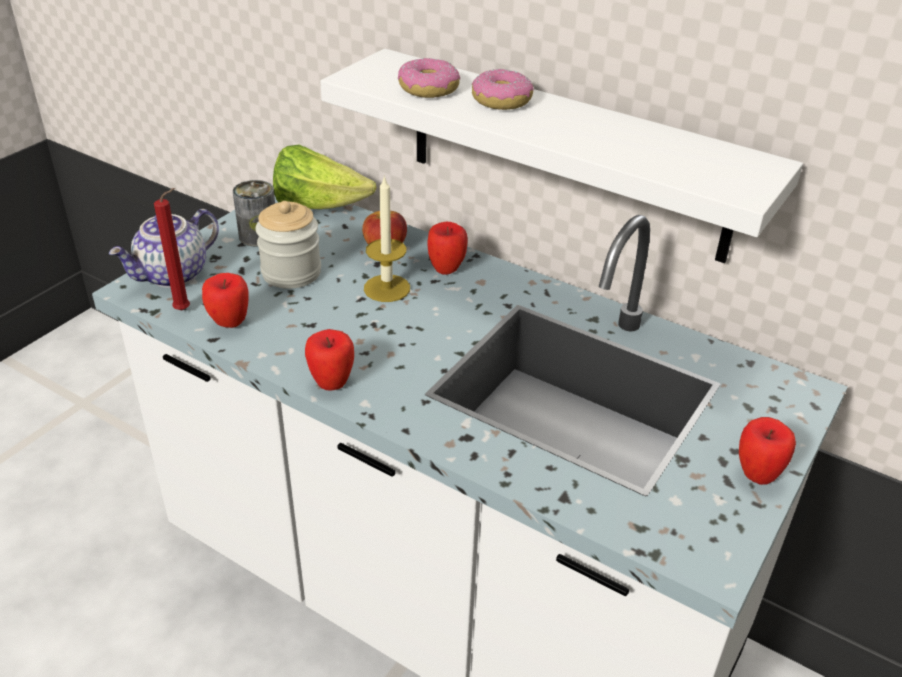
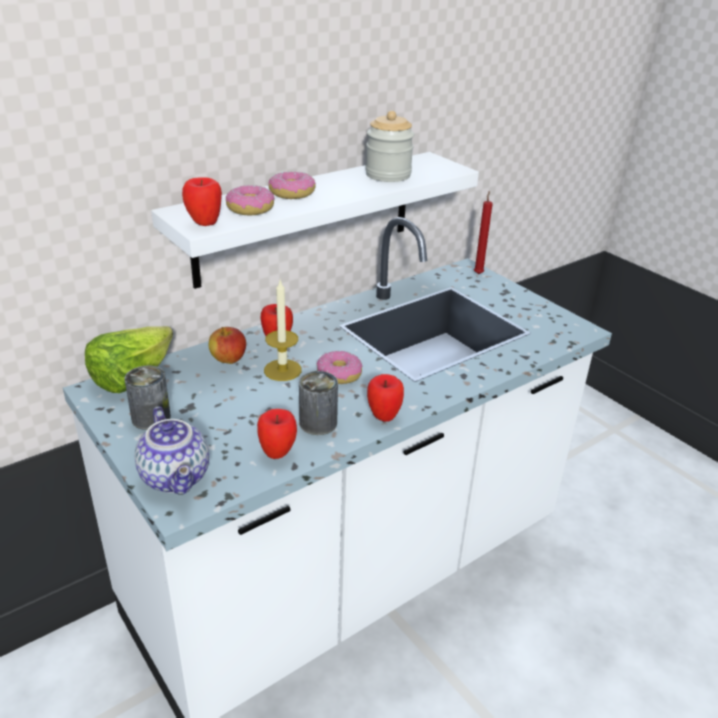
camera: 70 degrees left, 5 degrees down
(185, 310) = (240, 476): red candle -> red candle (478, 273)
(291, 273) = (226, 410): jar -> jar (388, 175)
(295, 337) = (318, 423): none -> can
(402, 330) = (339, 374): none -> donut
(756, 475) = (524, 300): apple -> apple (204, 223)

